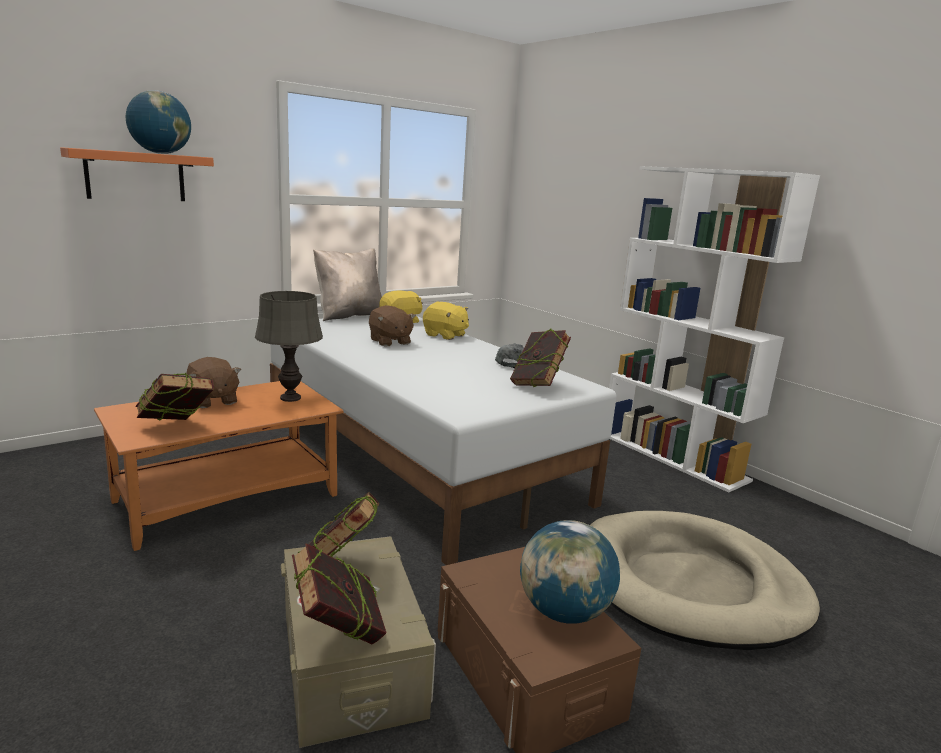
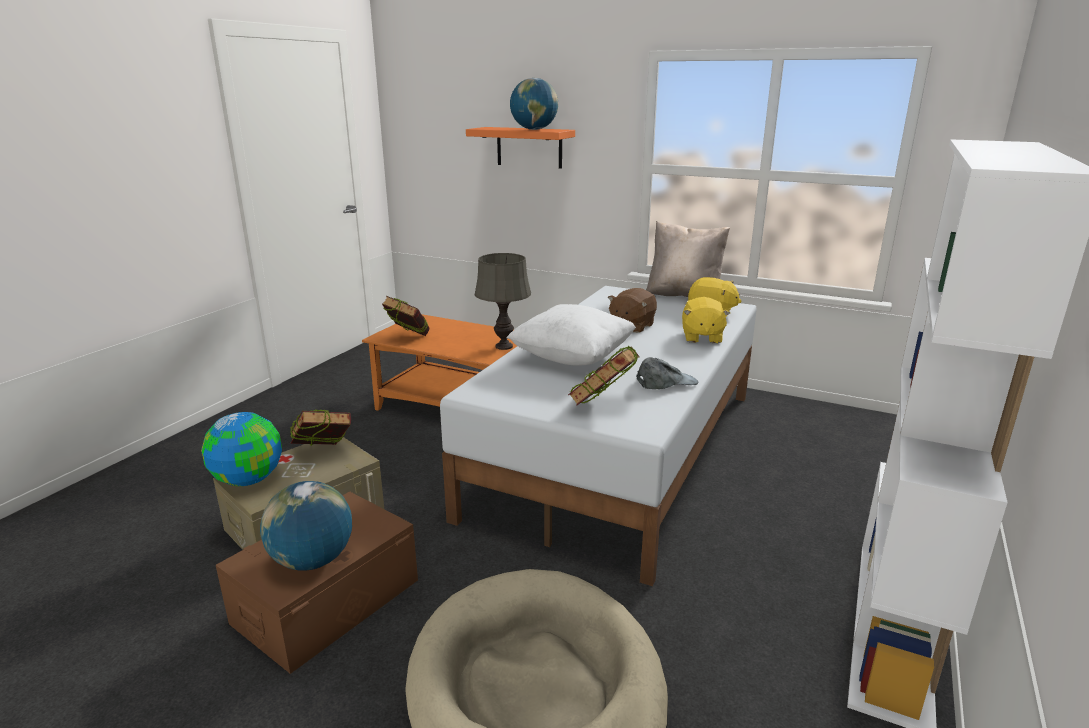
camera: 65 degrees right, 5 degrees up
(212, 400) = (466, 330): brown plush toy -> none
(339, 635) = (249, 479): book -> globe
(431, 370) = (572, 358): none -> white pillow

